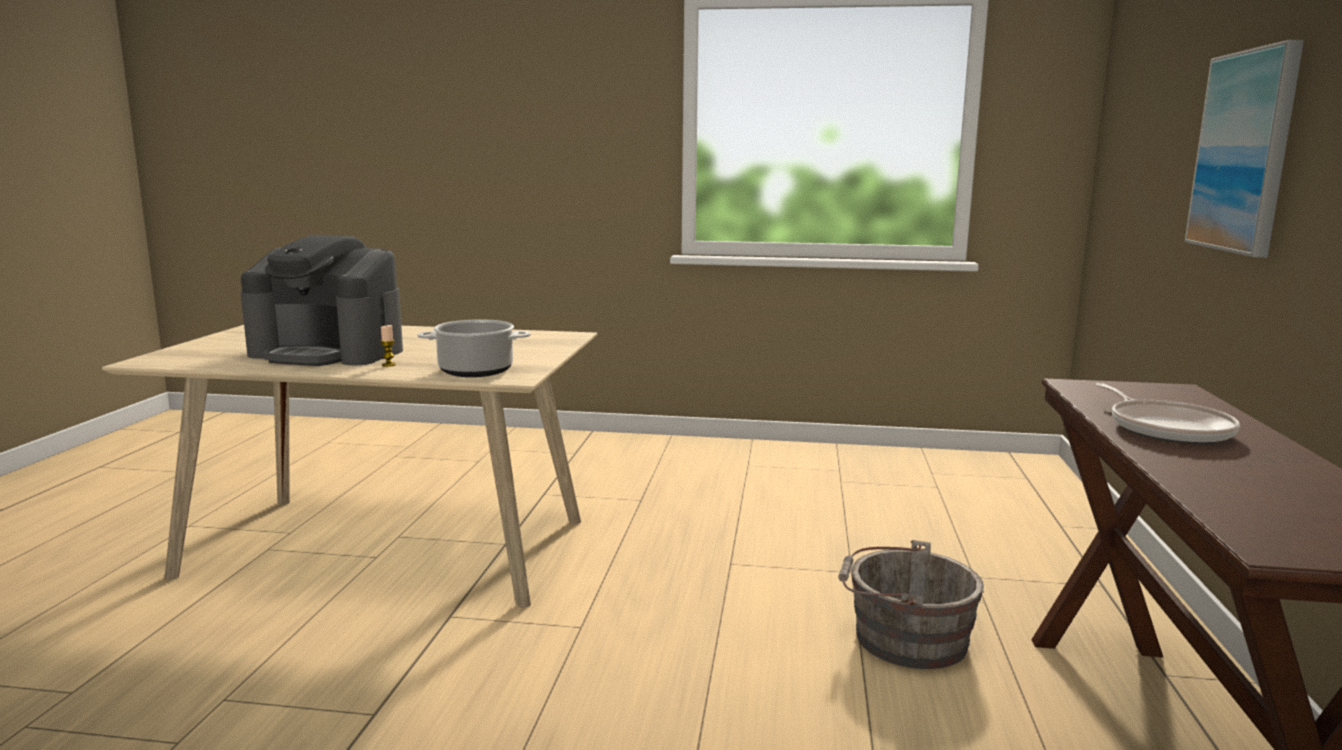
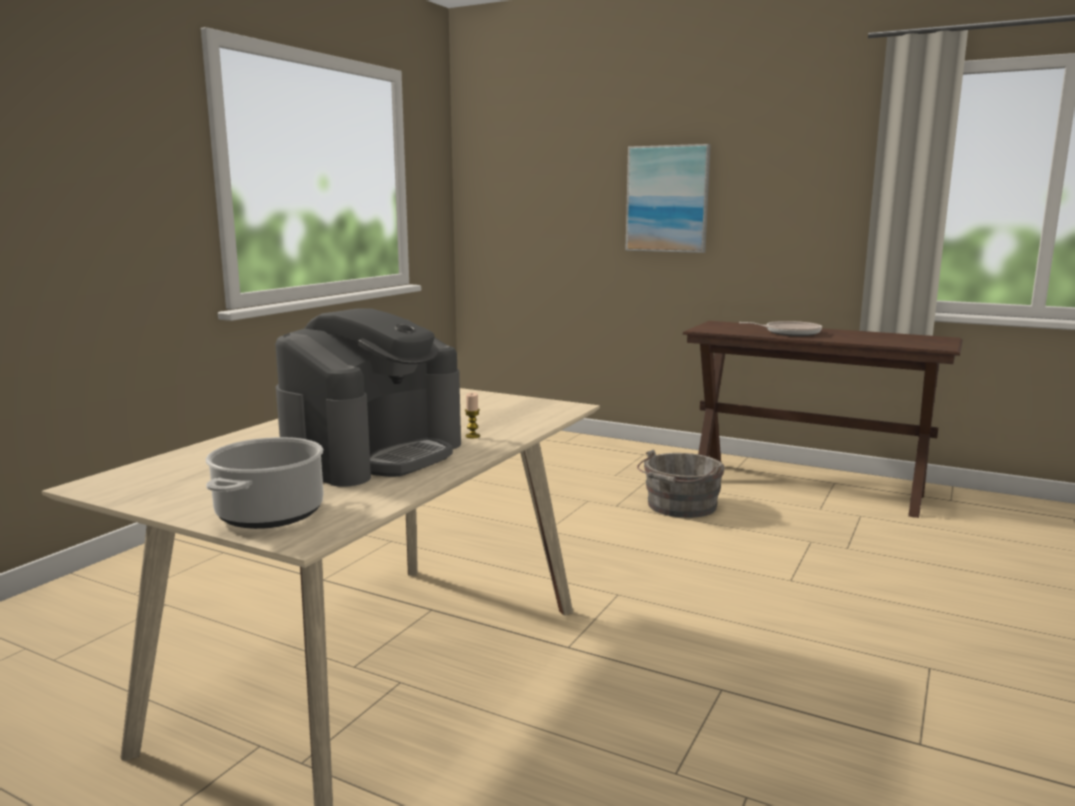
camera: 70 degrees left, 0 degrees up
(475, 371) = (531, 415): cooking pot -> cooking pot (270, 514)

